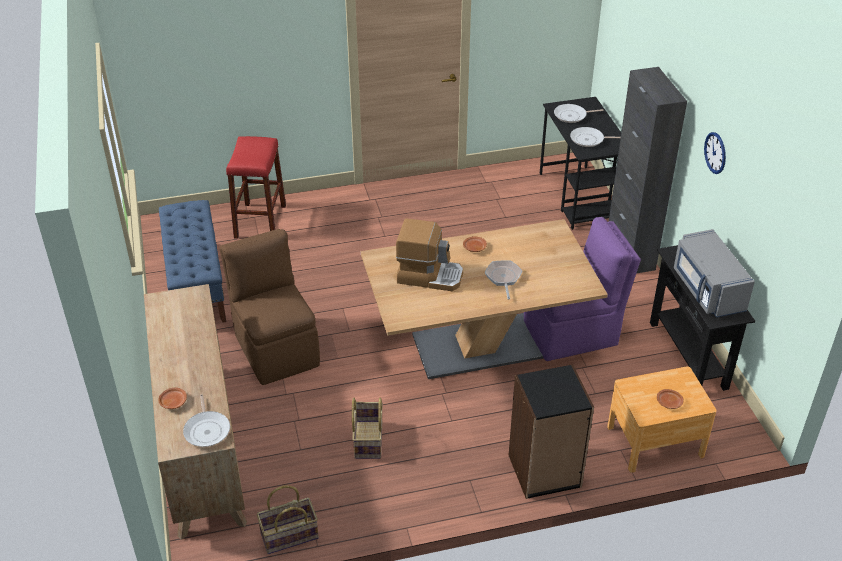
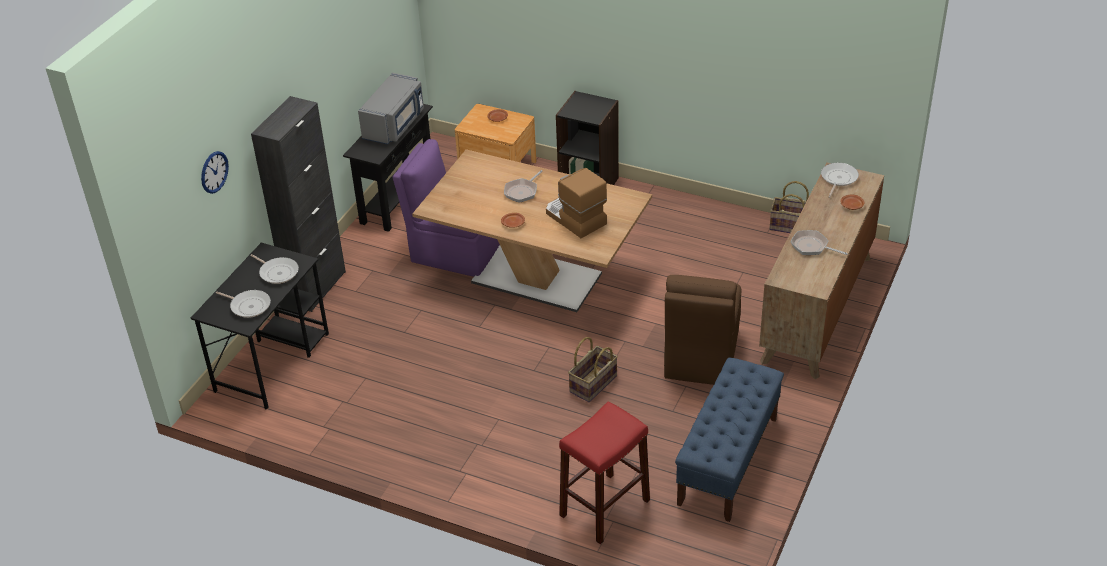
camera: 140 degrees left, 0 degrees up
(187, 337) = (812, 246): none -> frying pan
(367, 440) = (688, 255): basket -> basket (593, 384)
(715, 153) = (320, 82): wall clock -> wall clock (214, 172)

